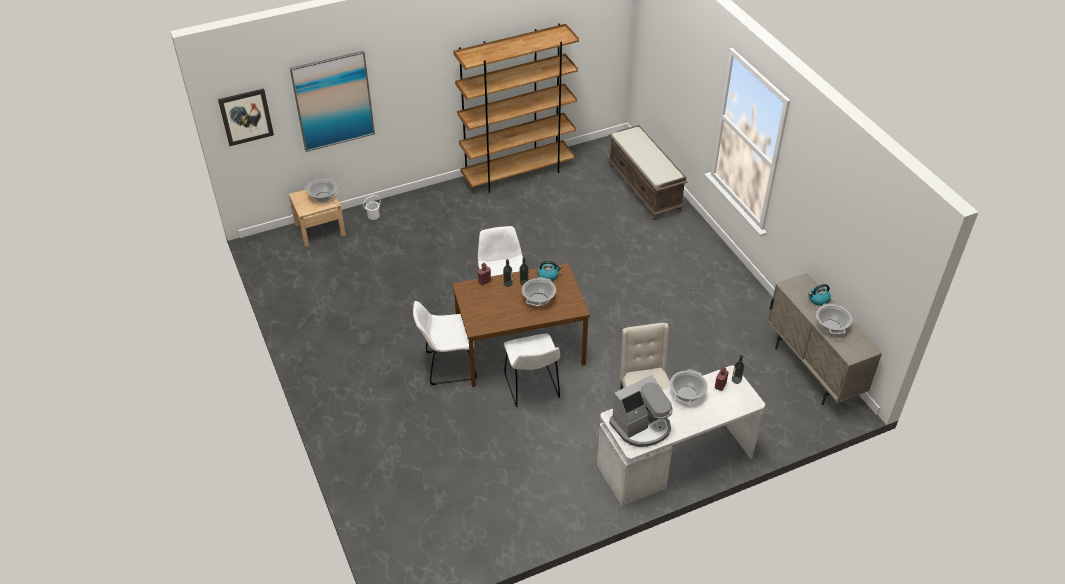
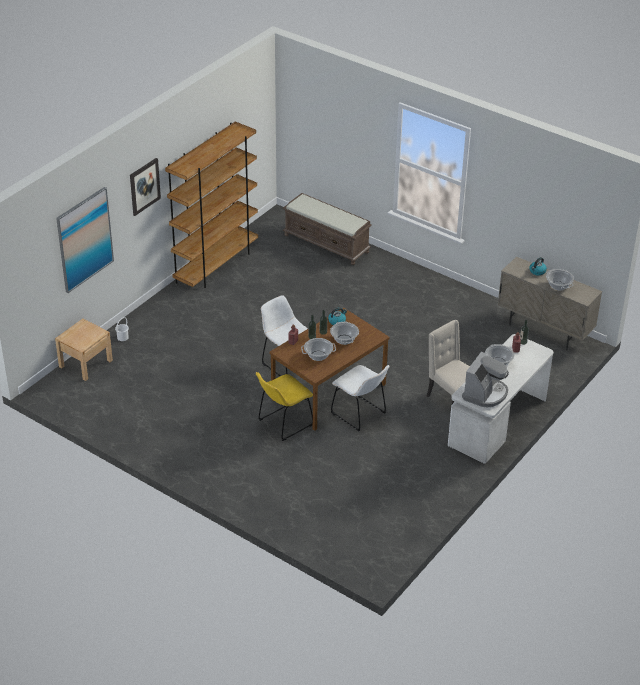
camera: 30 degrees left, 5 degrees down
(246, 117) = (26, 273): picture -> picture (144, 186)
(323, 197) = (88, 331): cooking pot -> cooking pot (318, 356)
(447, 366) = (283, 424): white chair -> yellow chair

